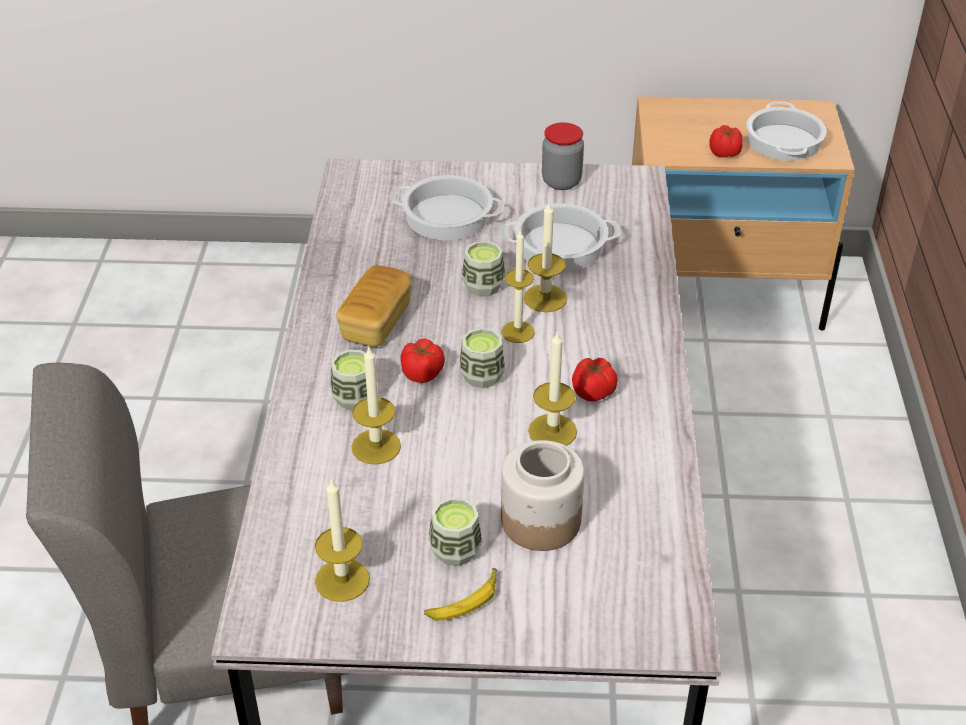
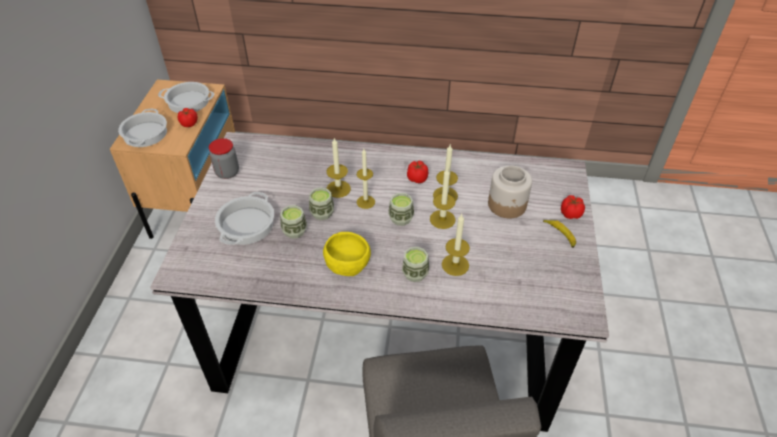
camera: 85 degrees left, 5 degrees up
(342, 580) = (552, 280): candle -> candle (442, 219)
(376, 322) = (347, 262): bread -> yellow bowl
(423, 373) = (396, 243): tomato -> tomato (570, 213)
(455, 550) = (528, 236): cup -> cup (294, 231)
(561, 245) = (291, 178): cooking pot -> cooking pot (145, 133)

